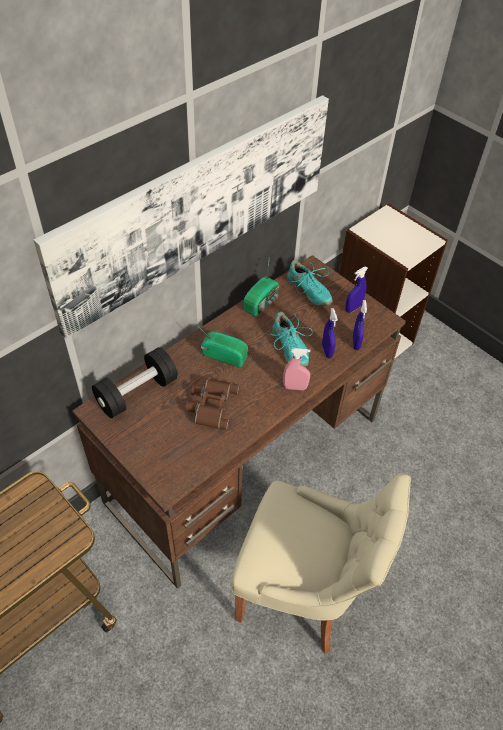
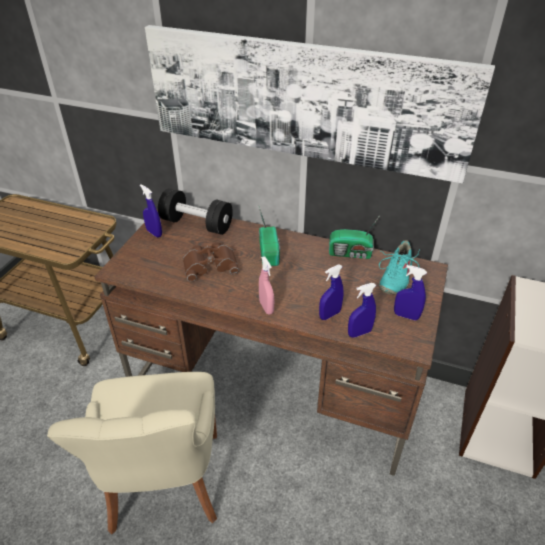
camera: 65 degrees right, 10 degrees down
(125, 434) = (154, 233): none -> blue spray bottle
(289, 348) = (311, 288): turquoise shoe -> none

